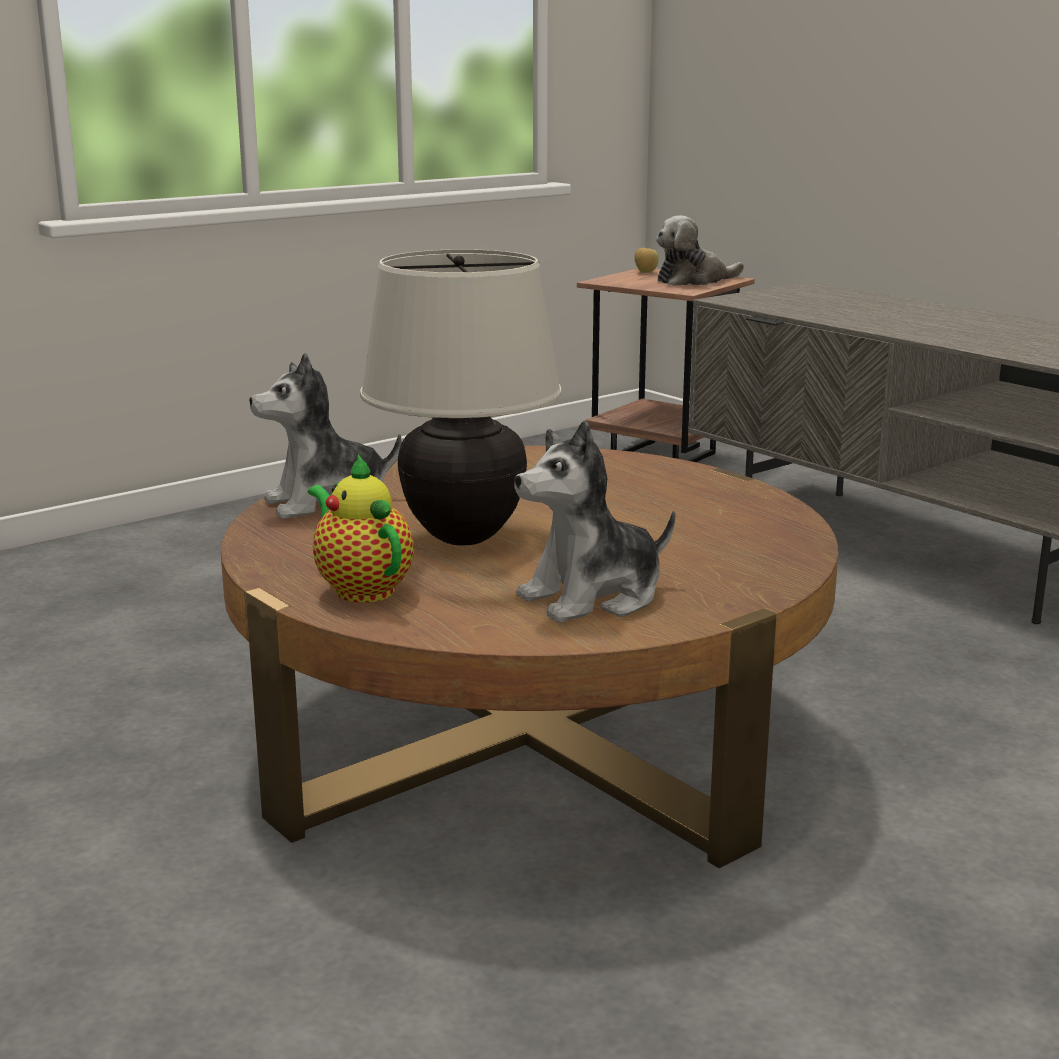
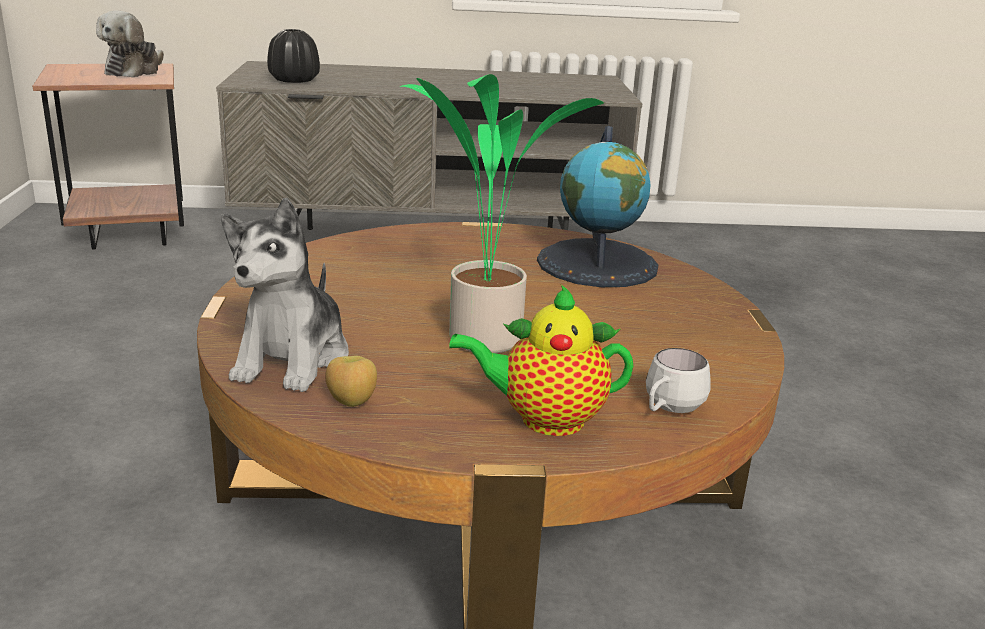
camera: 55 degrees left, 5 degrees up
(453, 622) = (668, 410): none -> white mug
(464, 537) = (480, 340): beige table lamp -> potted plant
(593, 597) = (673, 346): plush toy -> none
(645, 272) = (68, 68): apple -> apple (351, 403)
(735, 531) = (598, 264): none -> globe
(785, 304) = (294, 80): none -> black vase

